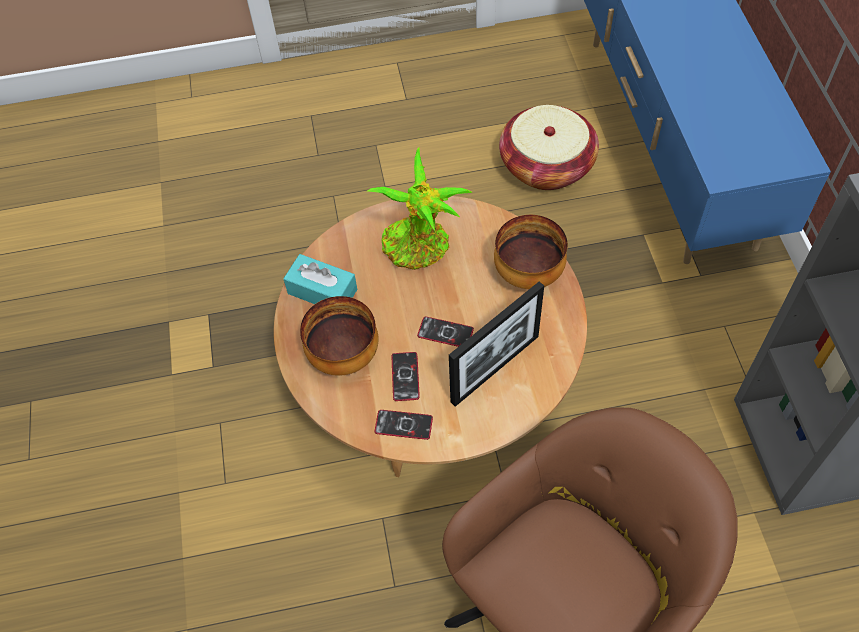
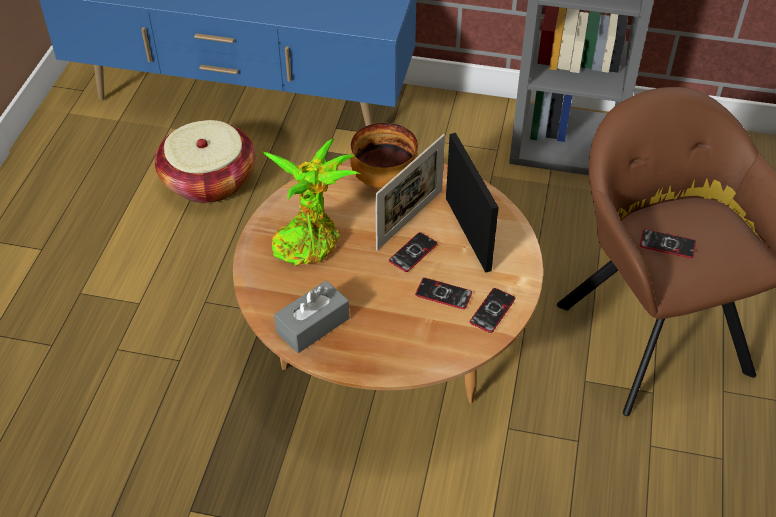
camera: 70 degrees left, 10 degrees down
(322, 291) = (313, 325): turquoise tissue box -> grey tissue box
(343, 354) = (395, 331): bowl -> none
(487, 313) = (409, 219): none -> picture frame
(545, 555) = (667, 244): none -> phone

